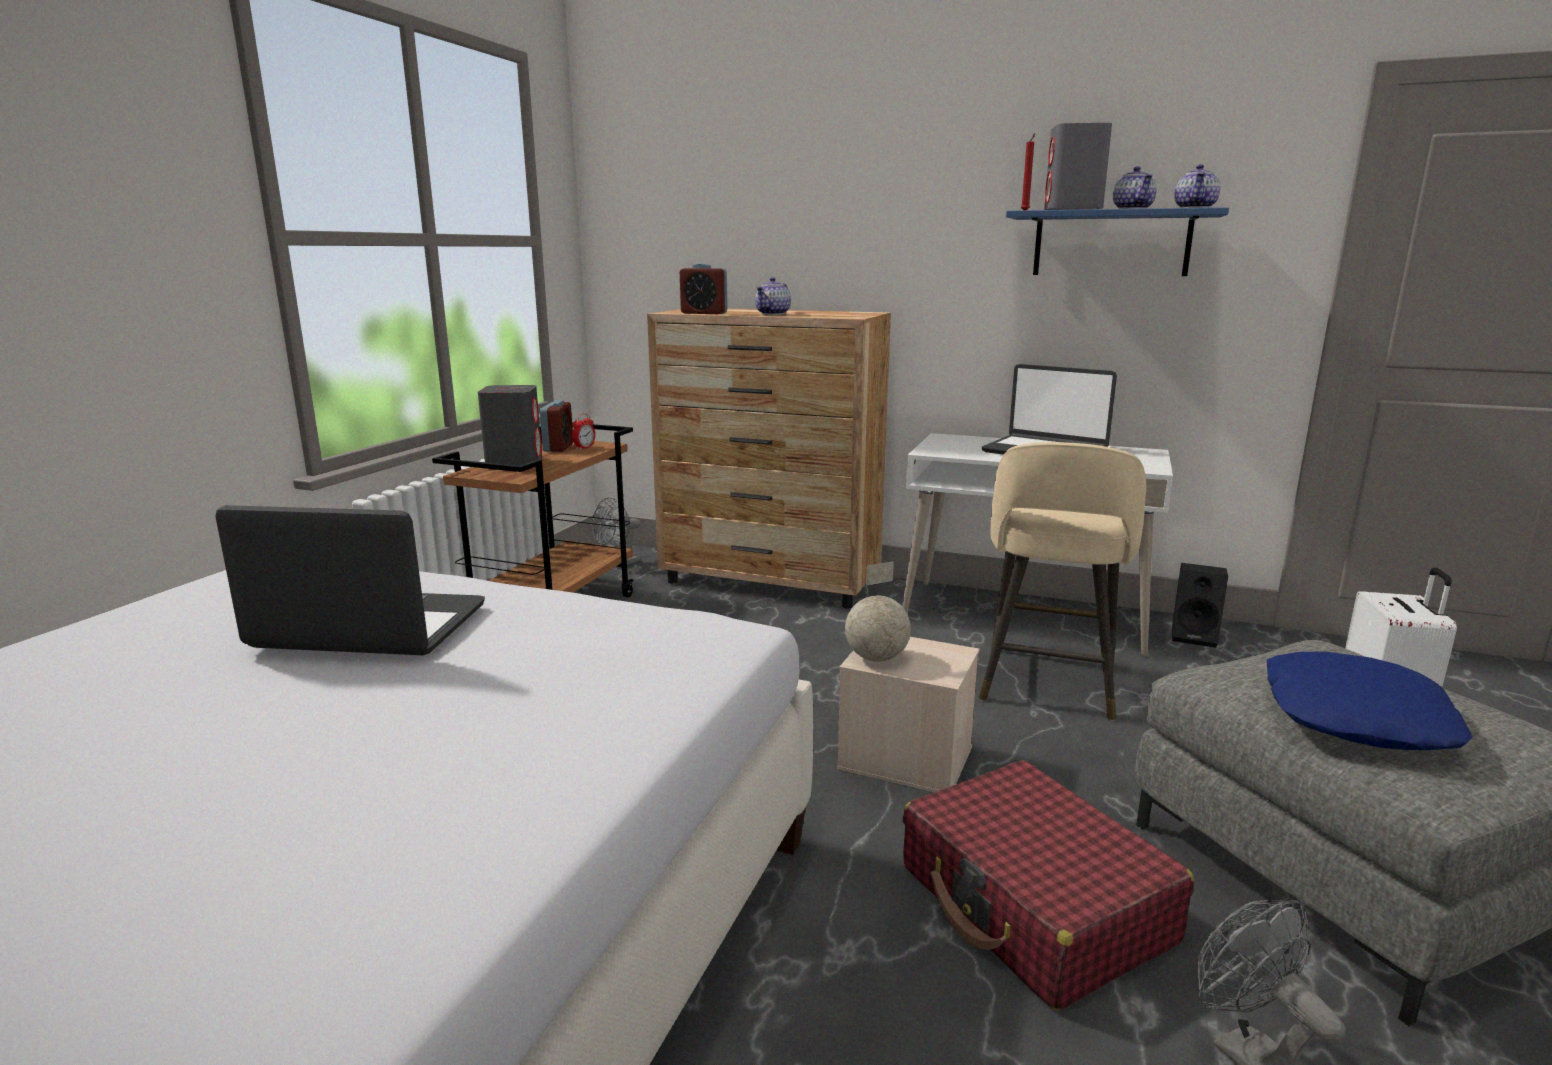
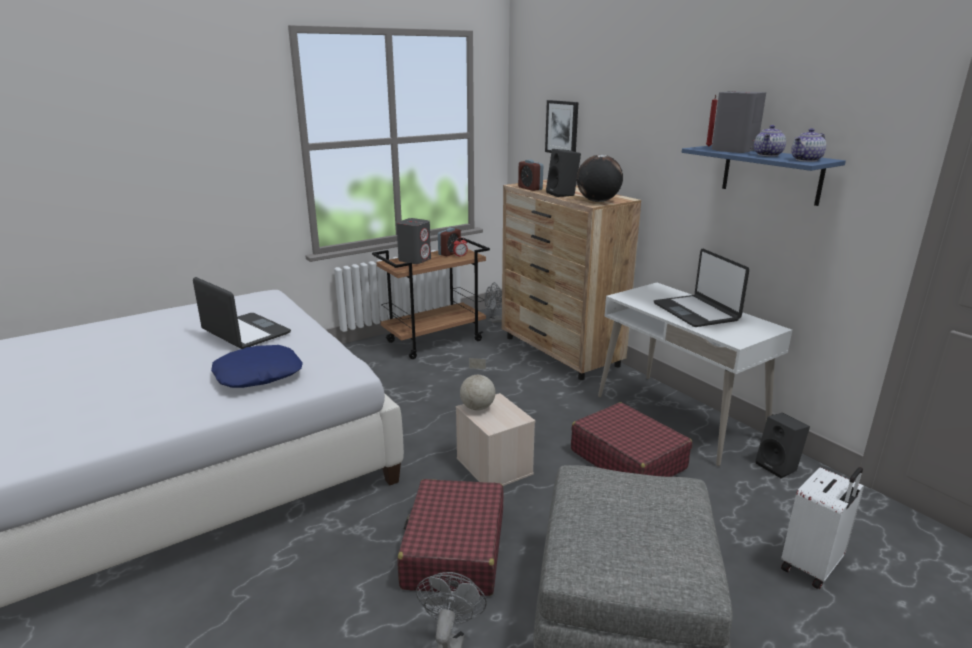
camera: 35 degrees right, 5 degrees up
(710, 220) = (562, 128): none -> picture
(773, 314) = (563, 194): teapot -> black speaker
(846, 315) = (597, 201): none -> globe
(1047, 684) = (627, 459): beige stool -> red suitcase
(1353, 717) = (606, 520): blue pillow -> blue pillow (258, 374)

